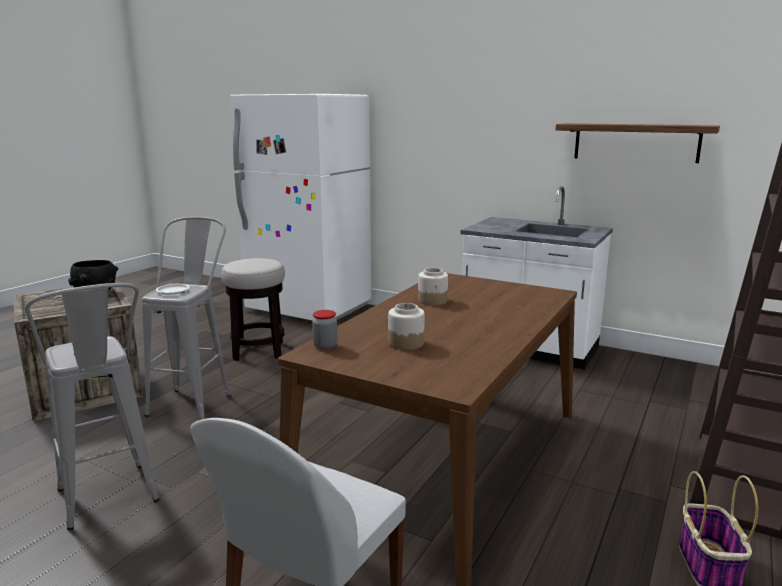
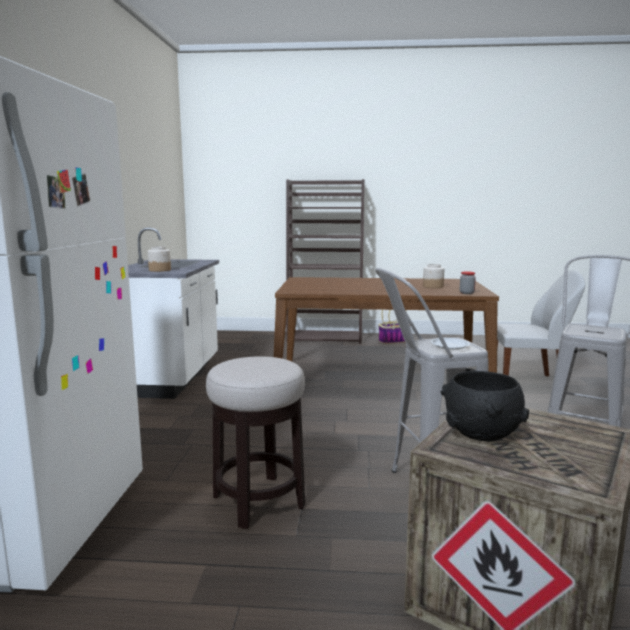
camera: 115 degrees left, 5 degrees down
(433, 301) = (354, 289): jar -> jar (160, 270)
(636, 142) = (144, 189): shelf -> none

